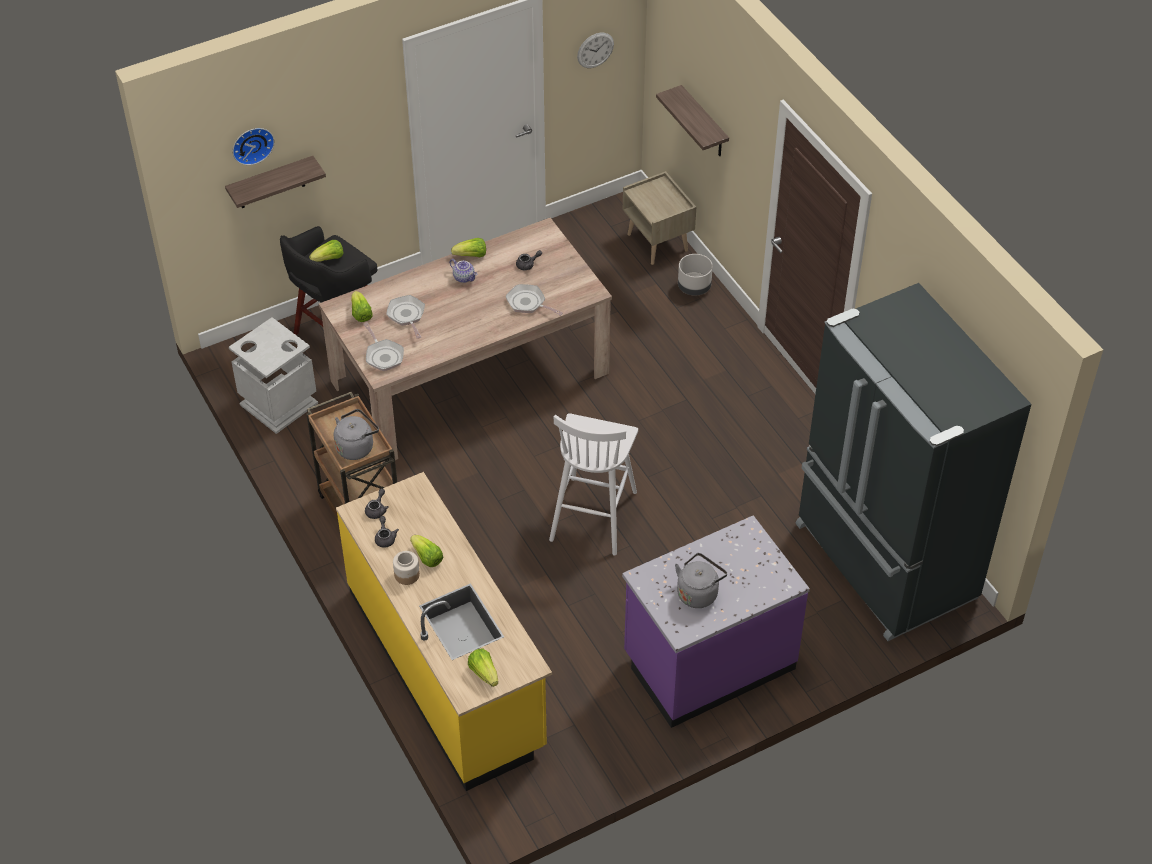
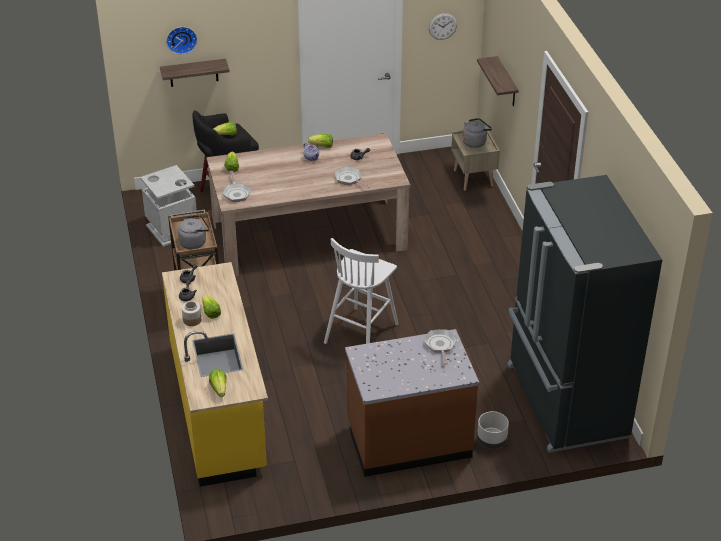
camera: 15 degrees right, 10 degrees down
(407, 316) = (262, 173): frying pan -> frying pan (440, 346)
(694, 287) = (489, 208): grey planter -> grey planter (491, 441)
(698, 592) = (395, 369): grey kettle -> grey kettle (475, 142)
(708, 661) = (408, 440): purple counter -> brown counter

